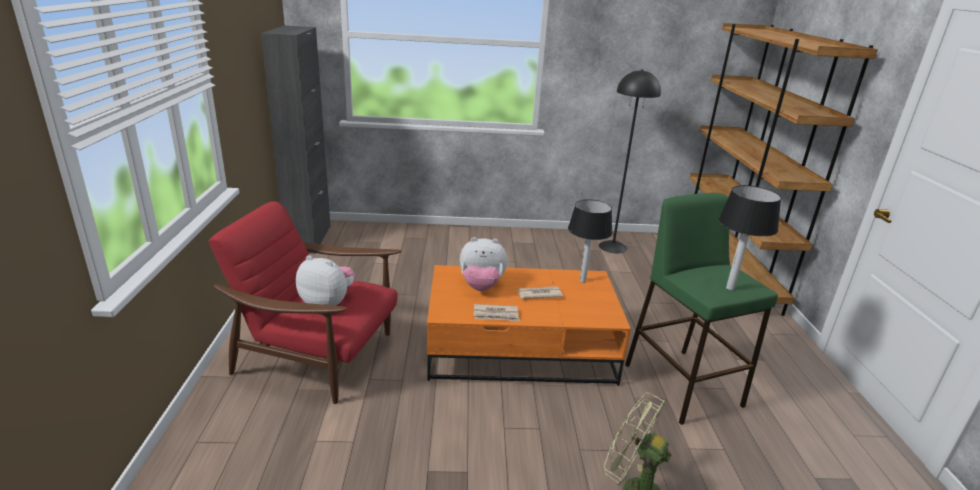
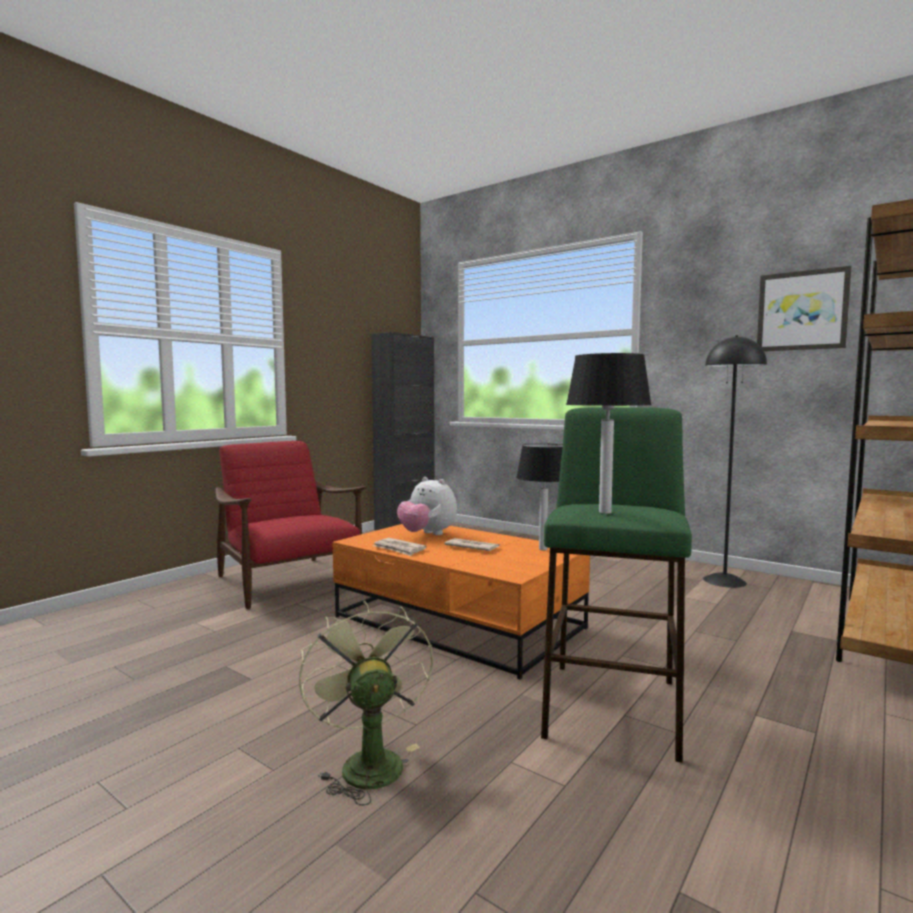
camera: 40 degrees right, 20 degrees down
(328, 303) = (285, 519): plush toy -> none
(670, 44) = (802, 310): none -> picture

